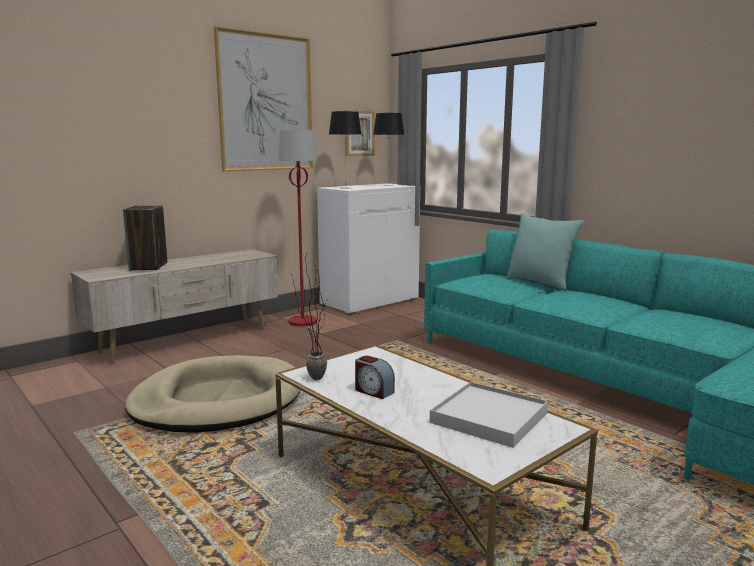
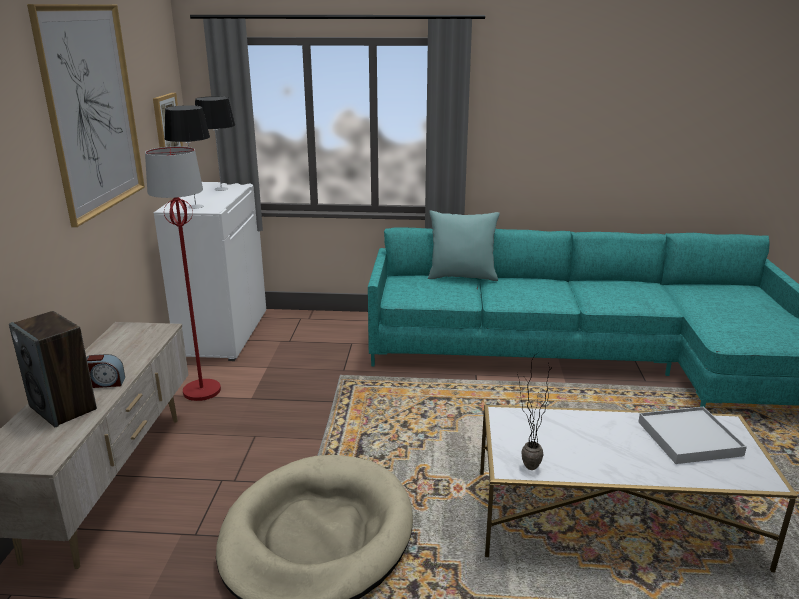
camera: 45 degrees left, 10 degrees up
(373, 391) = (590, 456): alarm clock -> alarm clock (106, 383)

